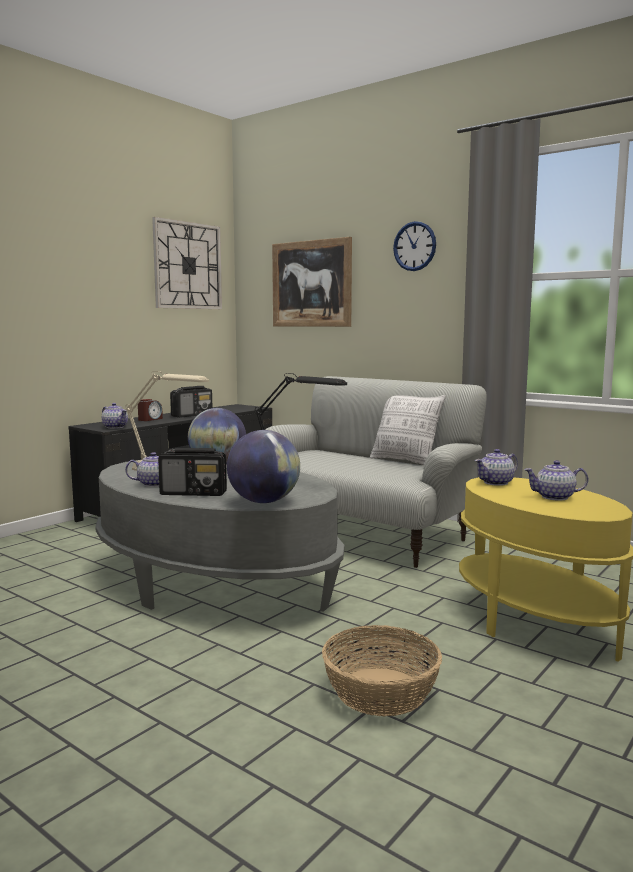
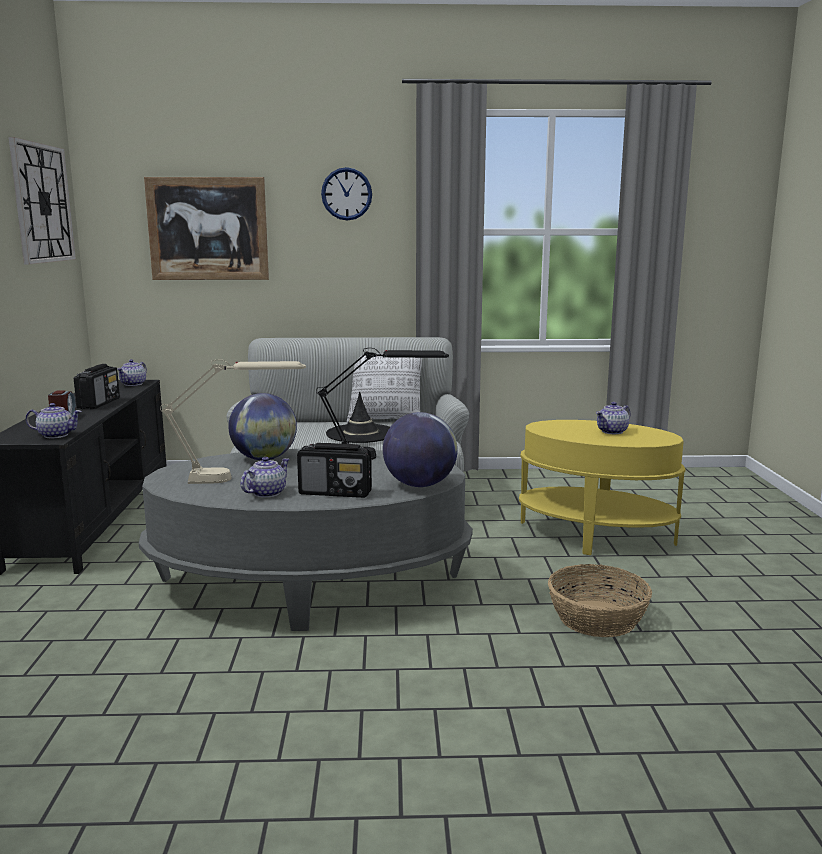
camera: 40 degrees left, 5 degrees up
(194, 493) = (336, 492): radio -> radio turned 45 degrees clockwise
(356, 467) = (361, 434): none -> black hat
(496, 482) = (550, 427): teapot -> teapot (133, 384)

